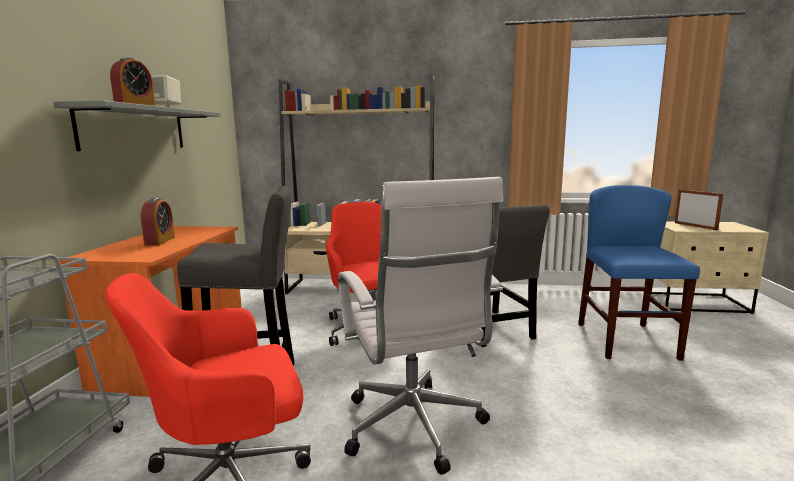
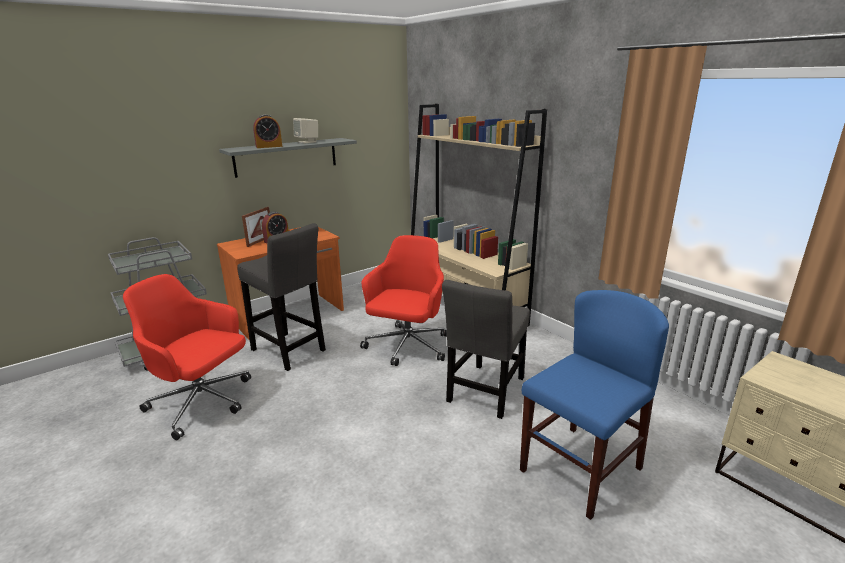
camera: 45 degrees right, 10 degrees up
(415, 429) = (304, 428): white office chair -> none
(695, 226) = (807, 383): picture frame -> picture frame (260, 241)

